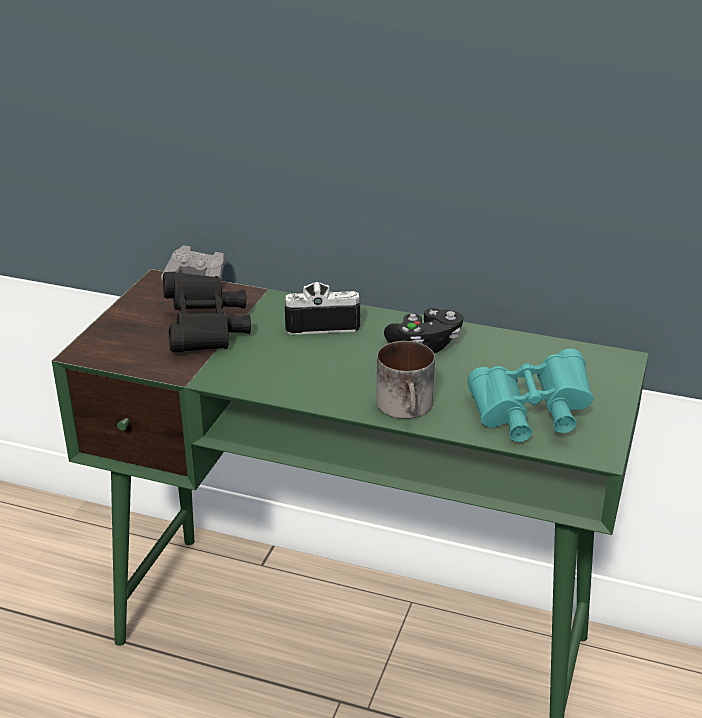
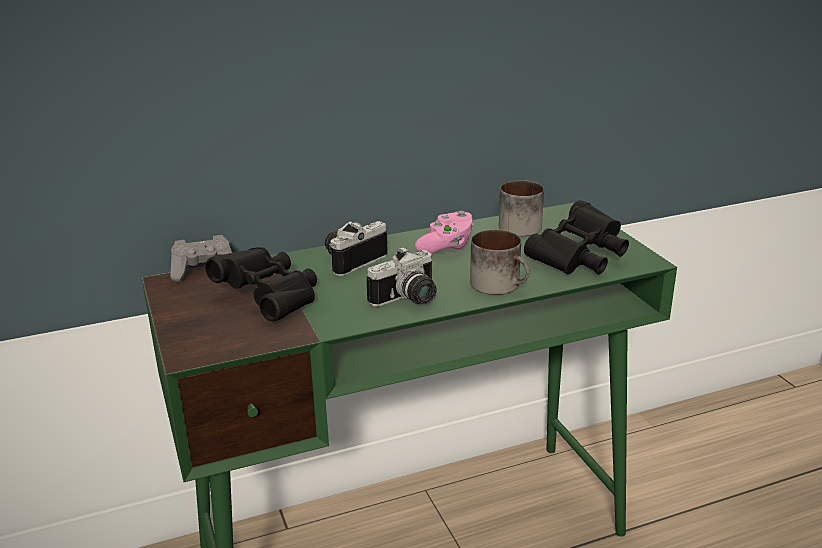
camera: 40 degrees left, 5 degrees down
(305, 383) = (408, 300): none -> camera
(425, 344) = (446, 246): black game controller -> pink game controller
(529, 416) = (578, 258): turquoise binoculars -> black binoculars
(535, 353) = (521, 225): none -> mug

